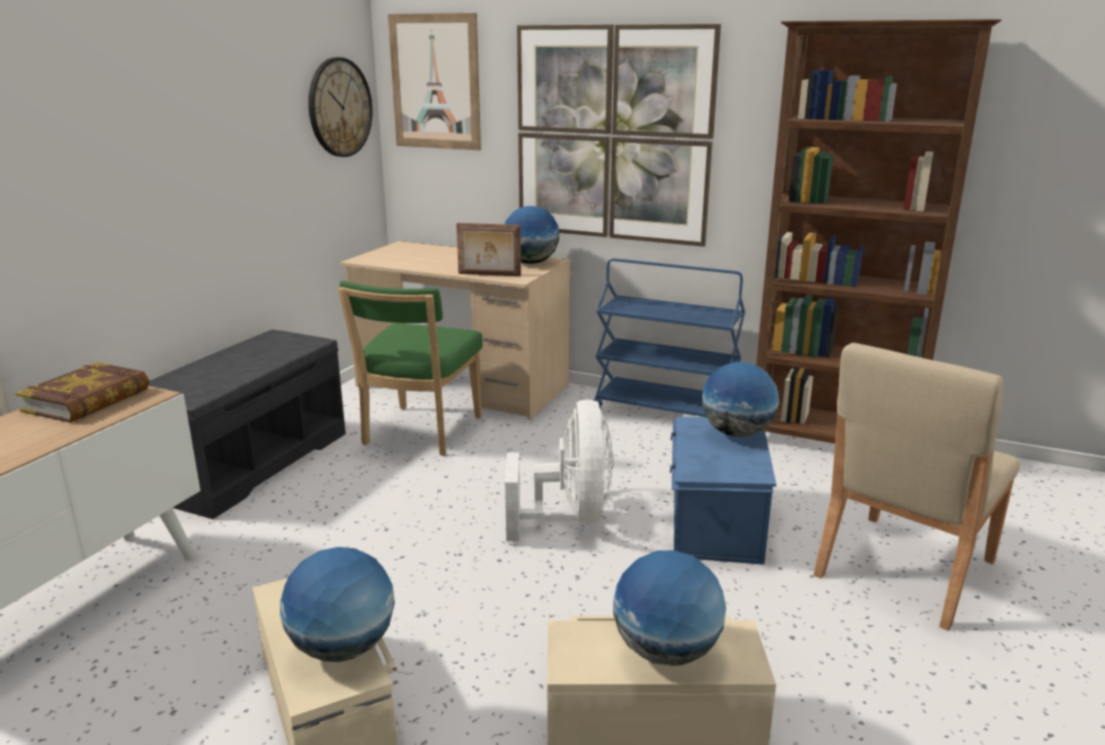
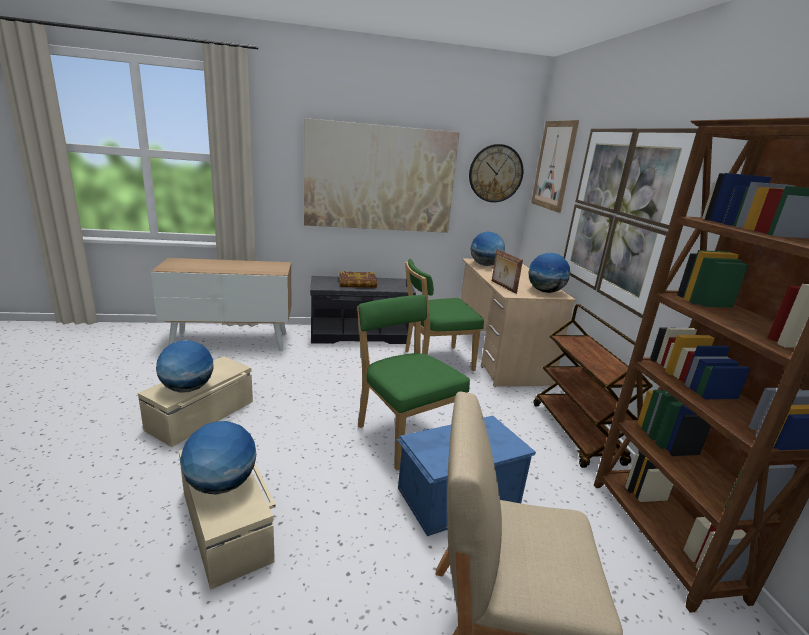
camera: 55 degrees right, 0 degrees up
(88, 400) = (266, 266): book -> book (357, 283)
(191, 152) = (380, 178): none -> picture
(570, 517) = (403, 434): white fan -> green chair
(665, 413) = (577, 433): blue cart -> brown cart
(737, 433) = (494, 445): globe -> globe (485, 265)

